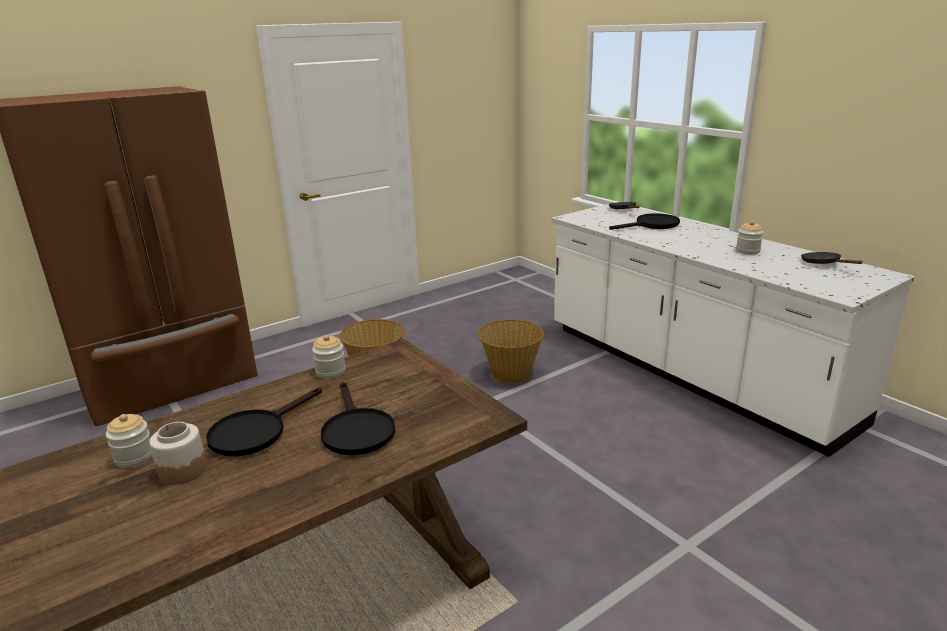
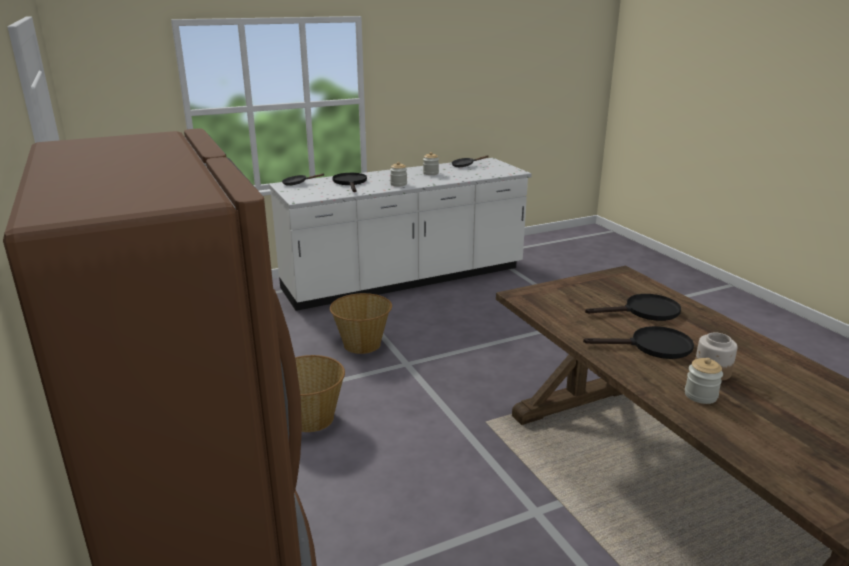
camera: 80 degrees left, 0 degrees up
(256, 431) = (652, 346): black frying pan -> black frying pan turned 45 degrees counterclockwise
(330, 371) = (554, 320): jar -> jar (398, 184)

